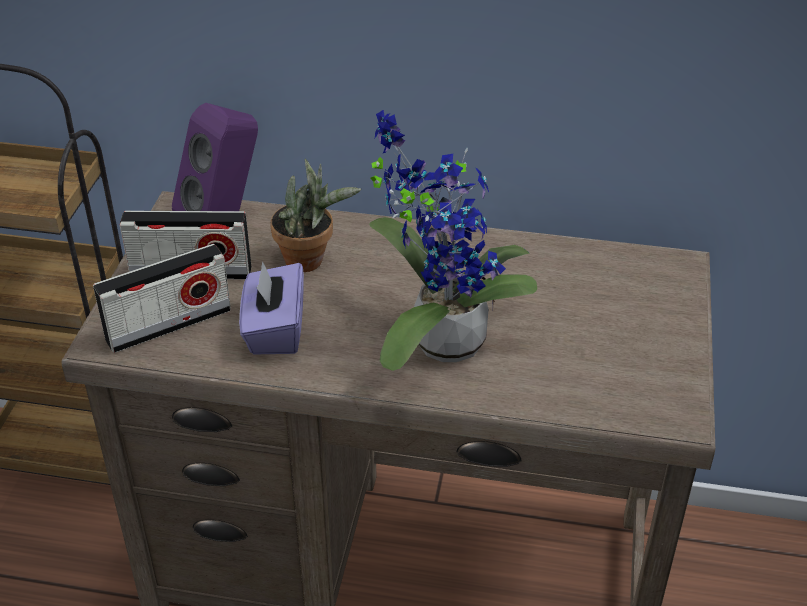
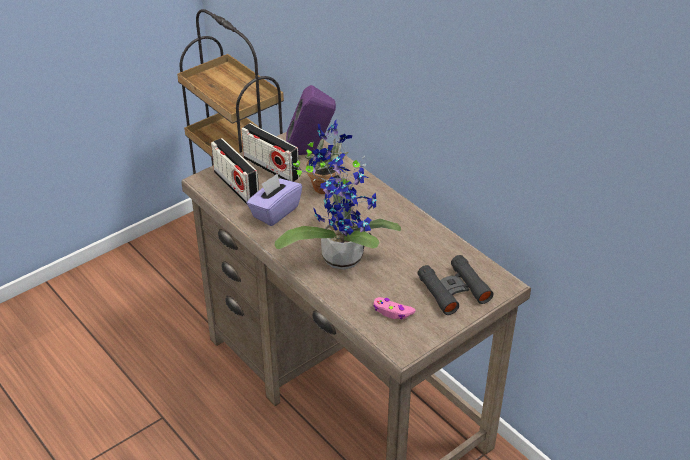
camera: 40 degrees right, 0 degrees up
(169, 325) = (236, 186): radio -> radio turned 45 degrees clockwise
(604, 376) = (392, 312): none -> pink game controller
(636, 304) = (453, 290): none -> black binoculars

